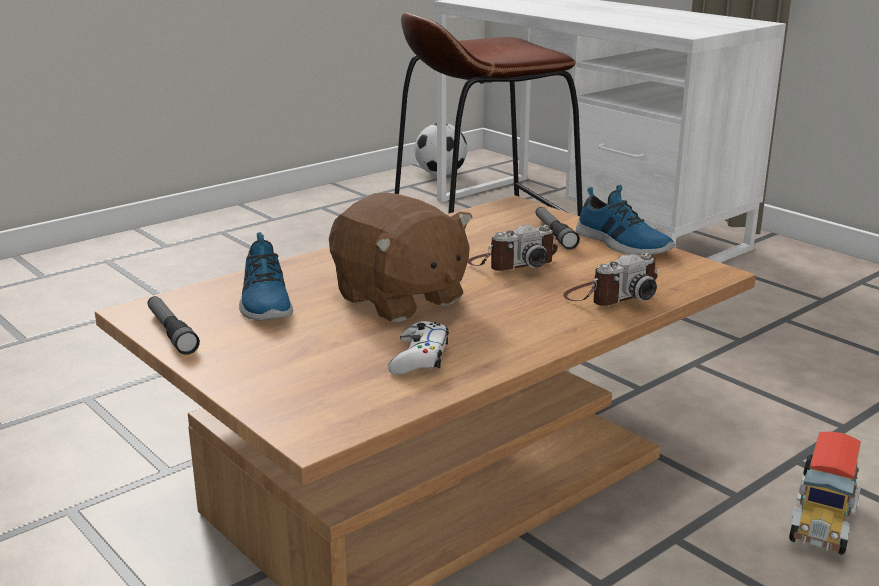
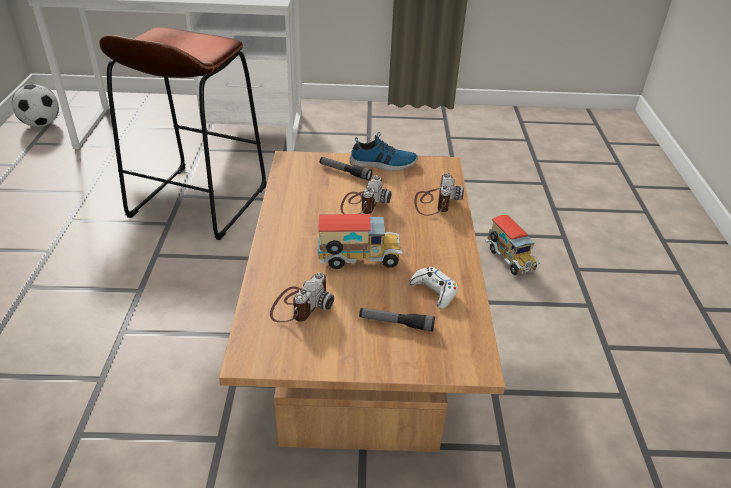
camera: 50 degrees left, 15 degrees up
(171, 332) = (296, 359): flashlight -> flashlight (396, 323)
(264, 302) = (300, 305): shoe -> camera
(399, 299) = (359, 260): brown plush toy -> toy truck

